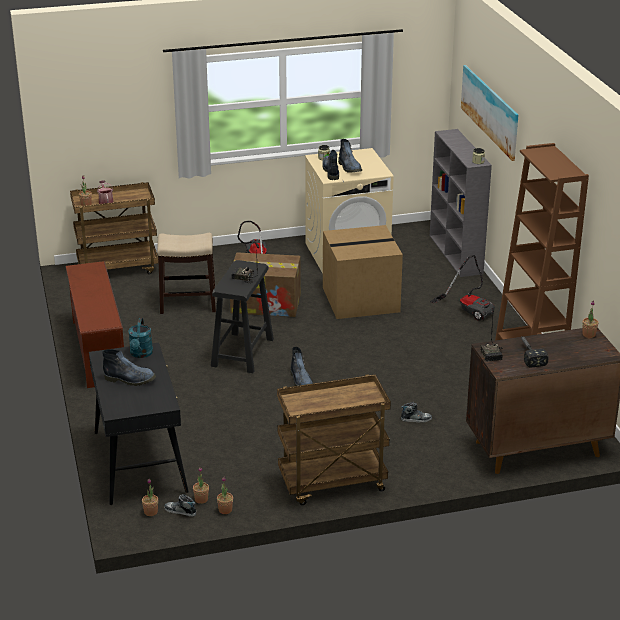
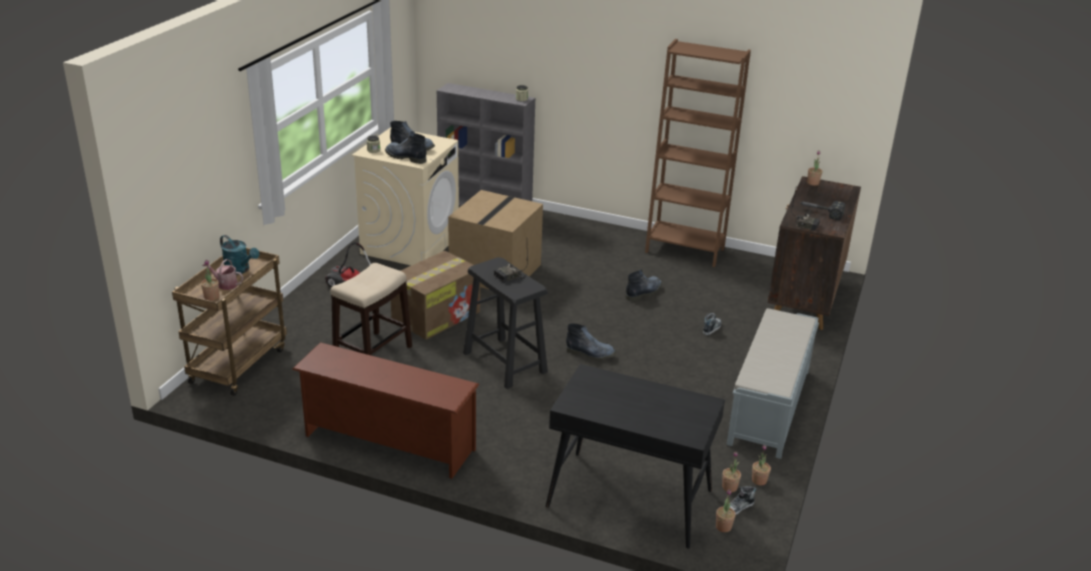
camera: 55 degrees left, 0 degrees up
(131, 379) = (638, 405): boot -> boot (643, 292)
(141, 354) = (593, 381): turquoise watering can -> turquoise watering can (240, 270)
(332, 484) = (769, 407): brown cart -> grey bench
(468, 309) = (576, 237): vacuum cleaner -> none
(491, 110) = (521, 45): picture -> none

